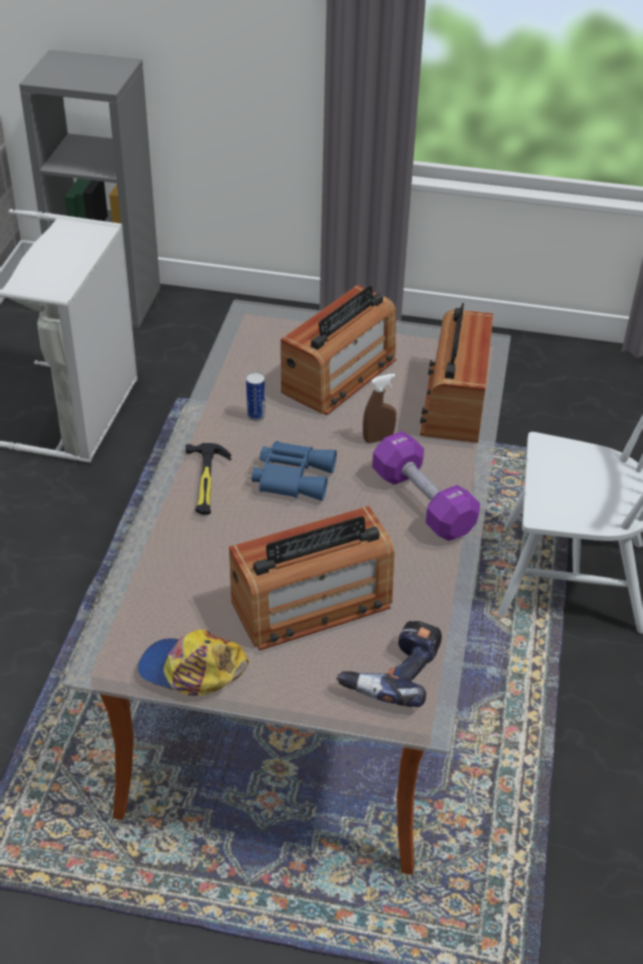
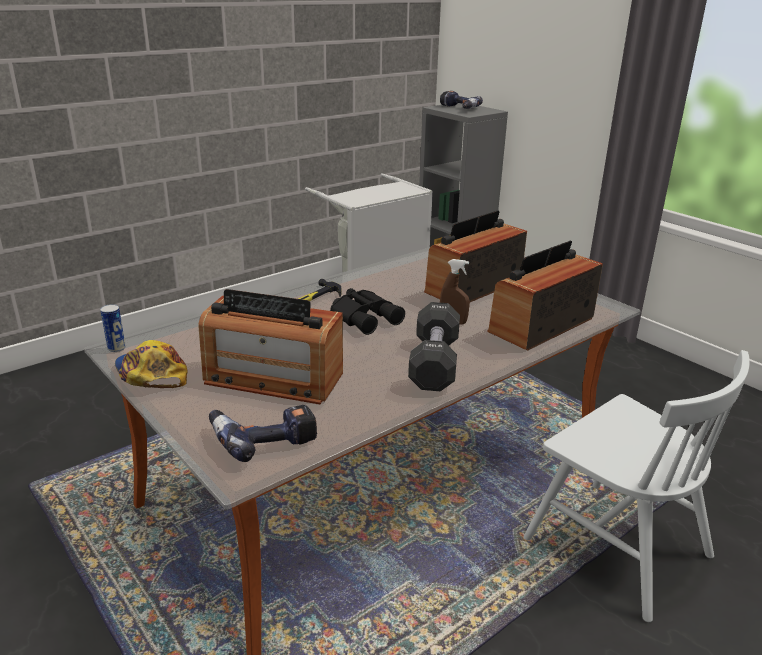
camera: 40 degrees right, 15 degrees down
(73, 73) = (458, 108): none -> power drill
(256, 415) = (389, 285): can -> can (116, 348)
(293, 476) = (366, 317): blue binoculars -> black binoculars
(339, 375) = (473, 287): radio -> radio turned 150 degrees clockwise
(423, 502) = (434, 363): purple dumbbell -> black dumbbell

